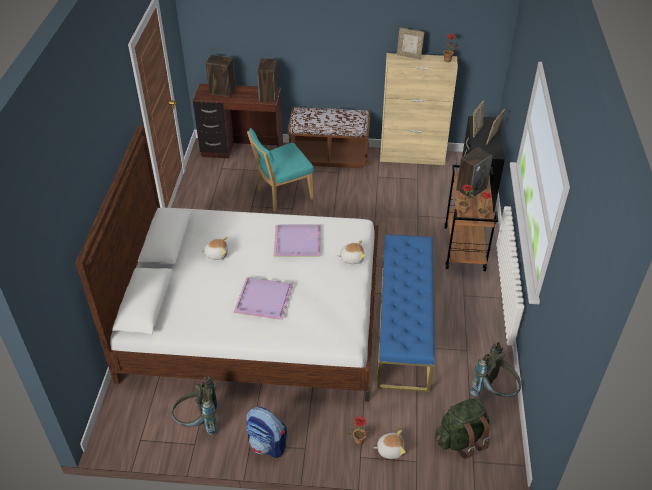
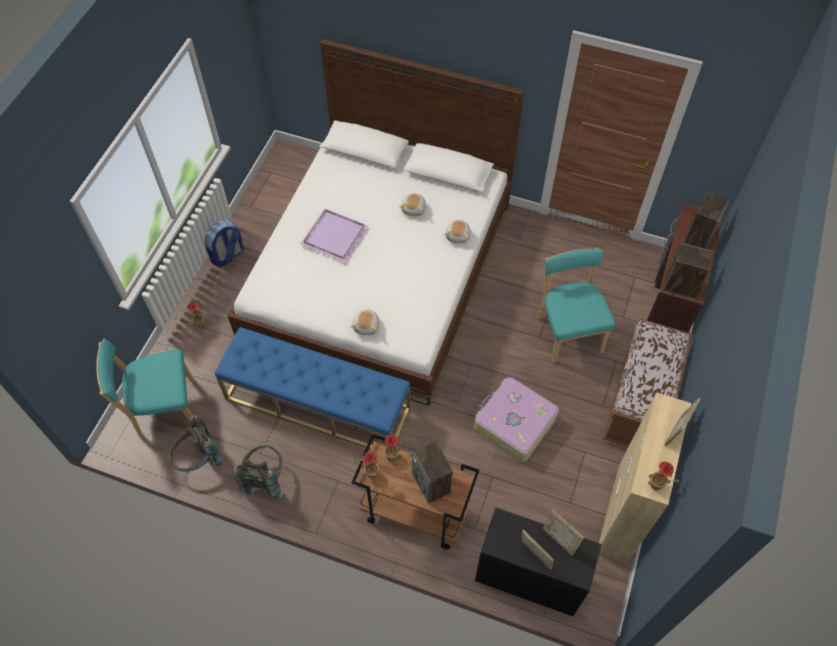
camera: 105 degrees right, 15 degrees up
(198, 423) = (270, 211): grey backpack -> grey backpack (265, 478)
(296, 241) = (410, 280): purple tray -> none
(371, 211) = (513, 423): none -> suitcase
(390, 449) = (180, 346): plush toy -> plush toy (458, 235)
(461, 439) = (162, 408): green backpack -> turquoise chair

